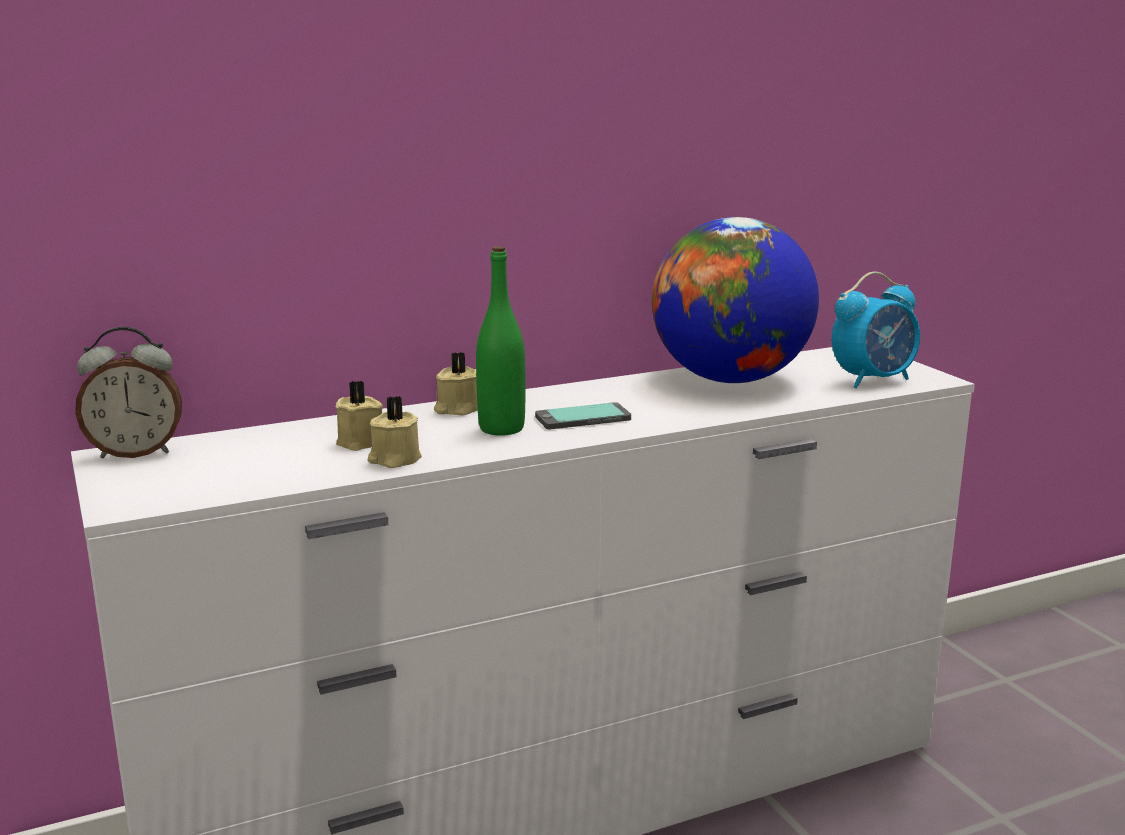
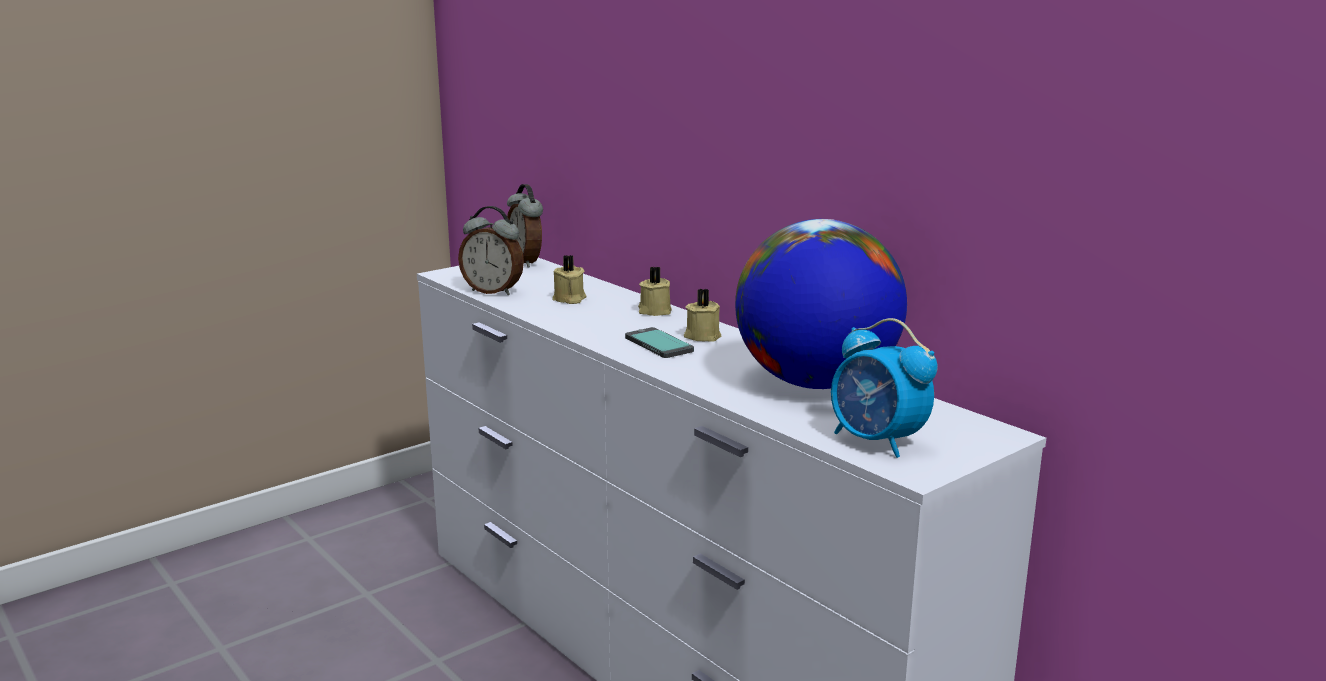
camera: 75 degrees right, 0 degrees up
(272, 480) = (493, 291): none -> alarm clock
(394, 460) = (539, 309): beige candle -> beige candle (702, 336)
(501, 428) = (618, 326): green bottle -> none

